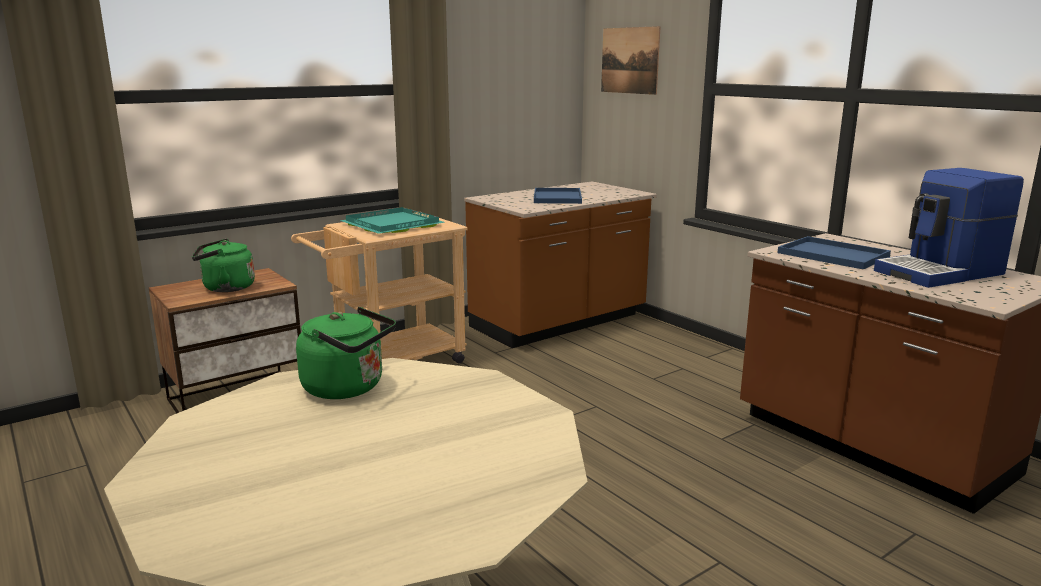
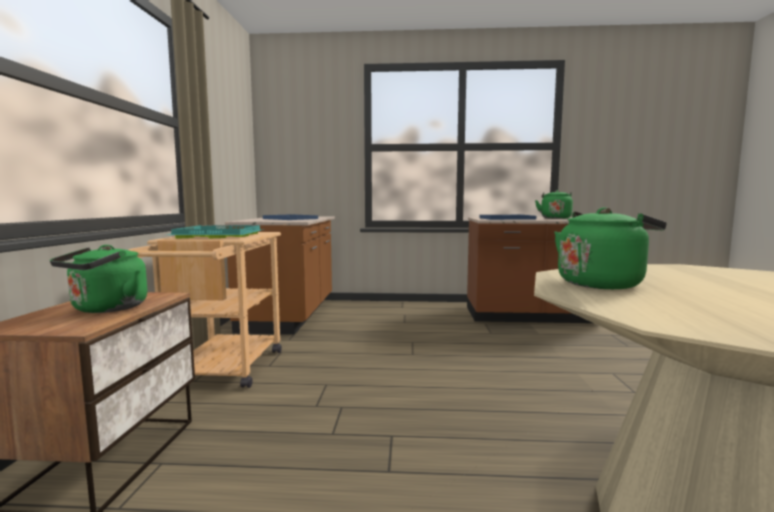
camera: 50 degrees left, 10 degrees down
(629, 60) = (299, 132): picture -> none
(941, 273) = (555, 218): coffee machine -> green kettle

